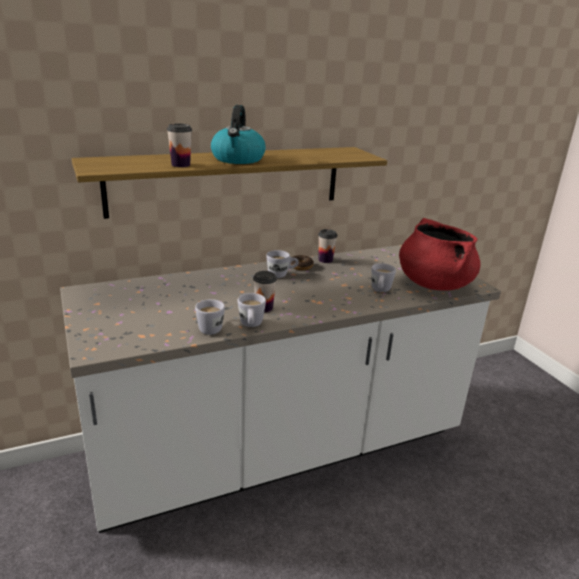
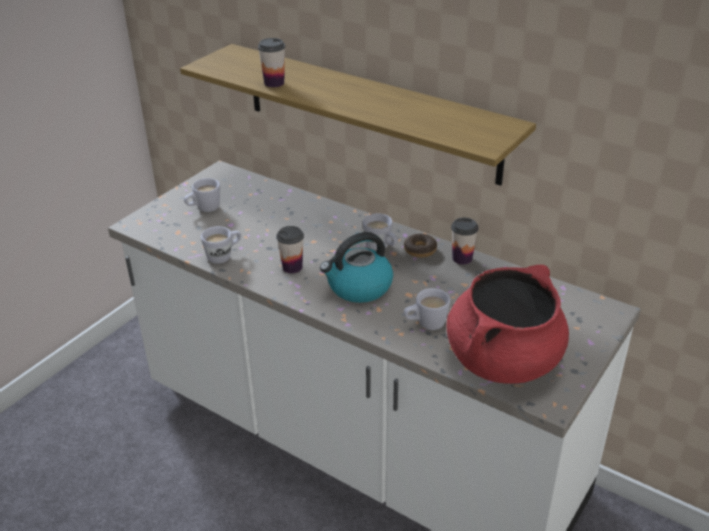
camera: 60 degrees right, 10 degrees up
(238, 159) = (340, 94): kettle -> kettle (358, 287)
(251, 325) = (249, 274): white mug -> white mug (204, 209)

